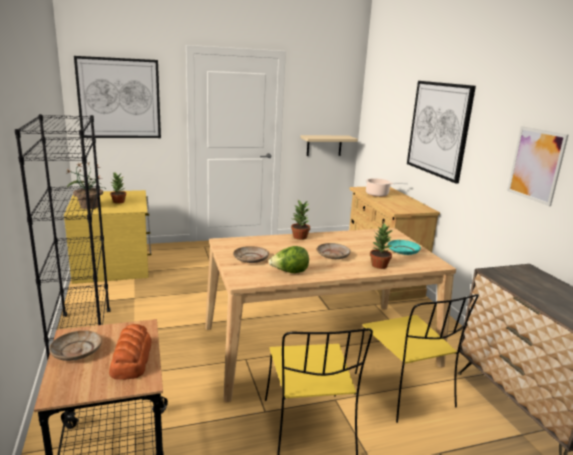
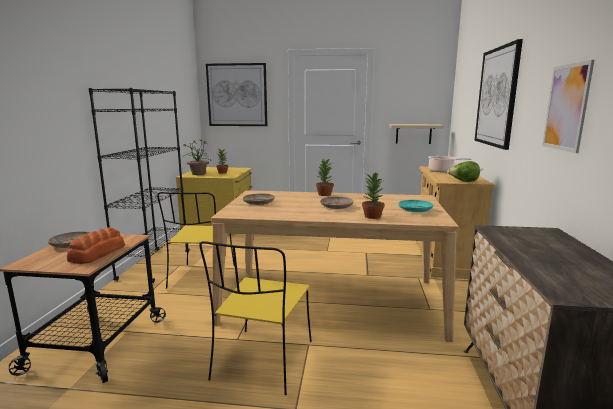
camera: 25 degrees right, 5 degrees down
(289, 272) = (277, 213): lettuce -> lettuce (463, 181)
(405, 391) = (387, 354): yellow chair -> yellow chair (201, 277)

